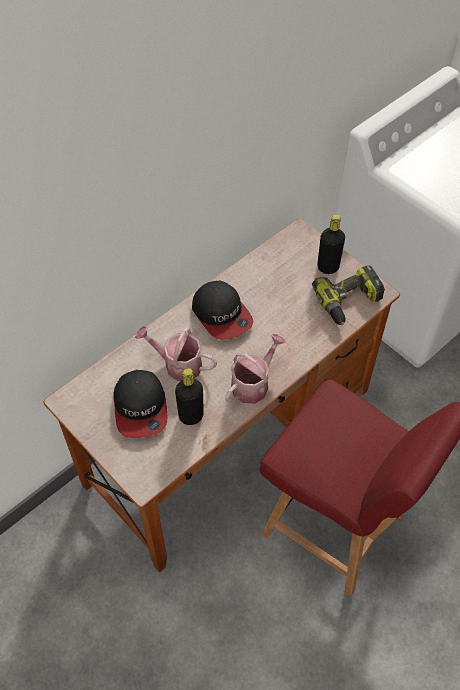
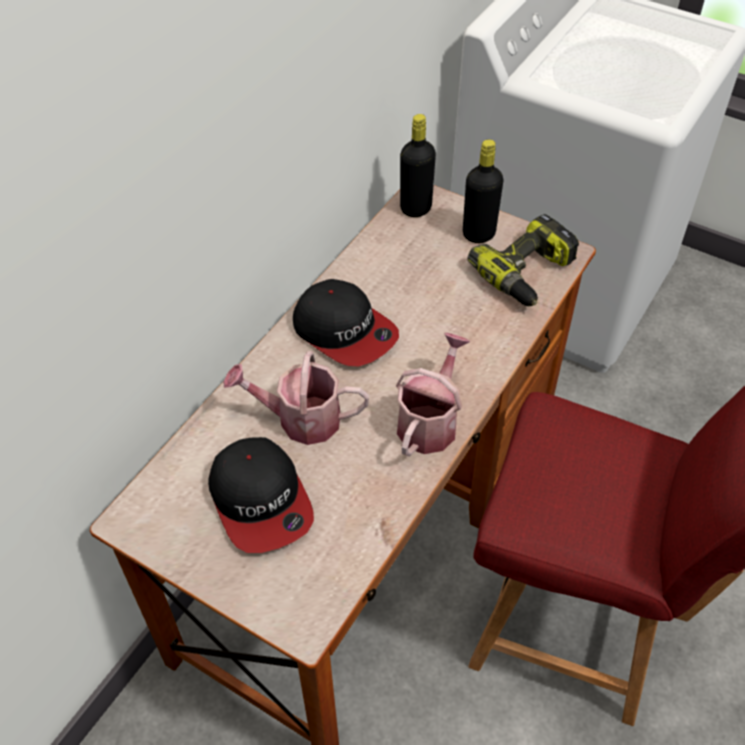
camera: 15 degrees left, 5 degrees down
(191, 416) = (348, 494): black bottle -> black bottle (415, 208)

